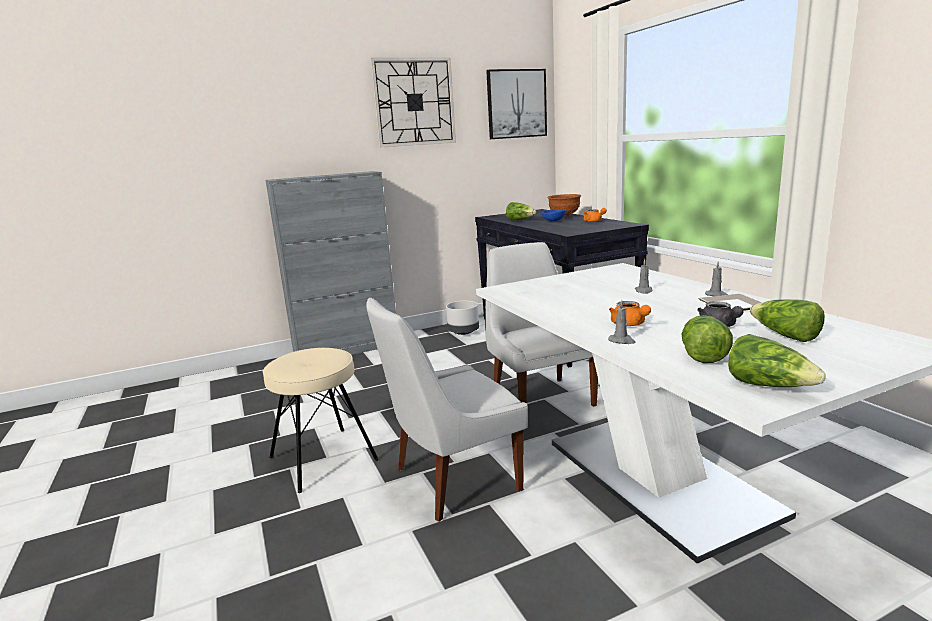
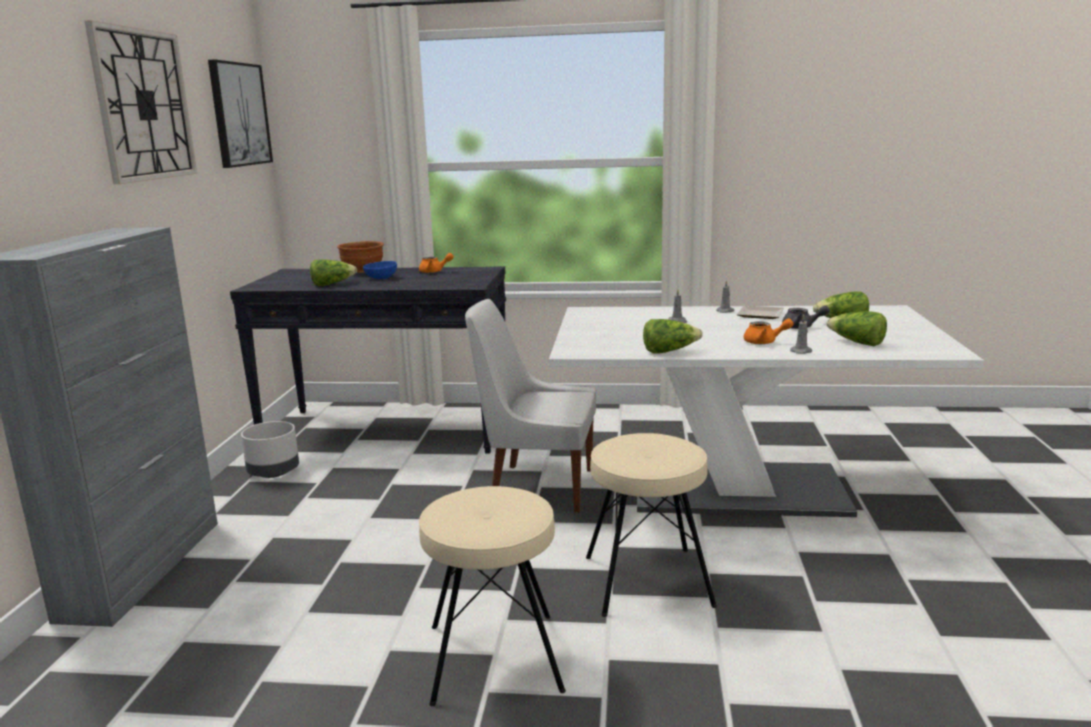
camera: 60 degrees left, 0 degrees up
(452, 480) = (647, 581): white chair -> beige stool
(769, 386) = (928, 345): lettuce -> lettuce (669, 351)

